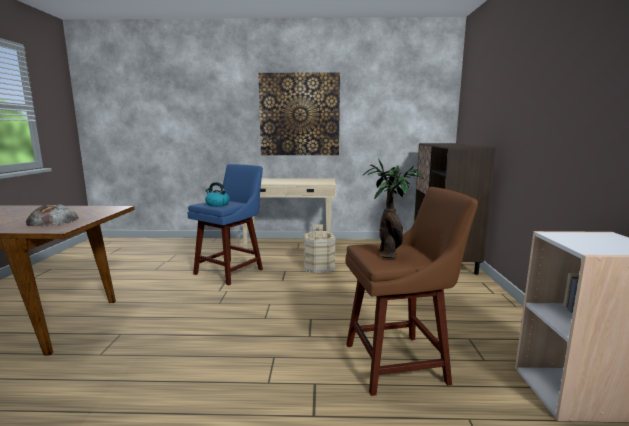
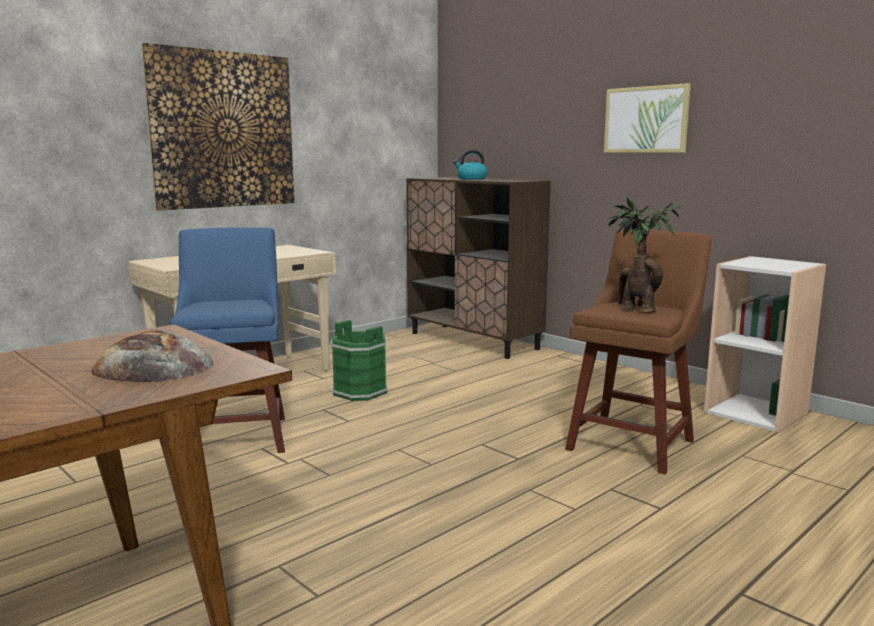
camera: 45 degrees left, 0 degrees up
(217, 204) = (228, 308): kettle -> kettle (471, 179)
(319, 267) = (360, 391): beige bucket -> green bucket
(555, 93) = (646, 120): none -> picture

